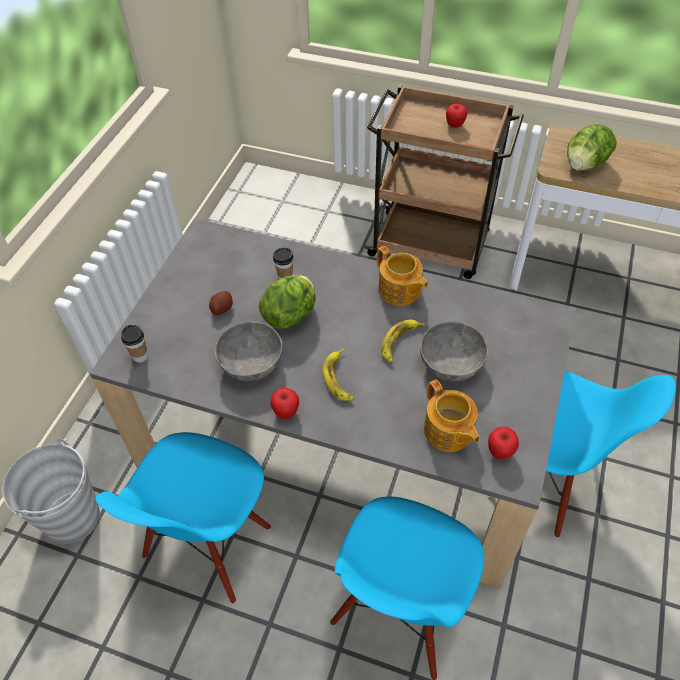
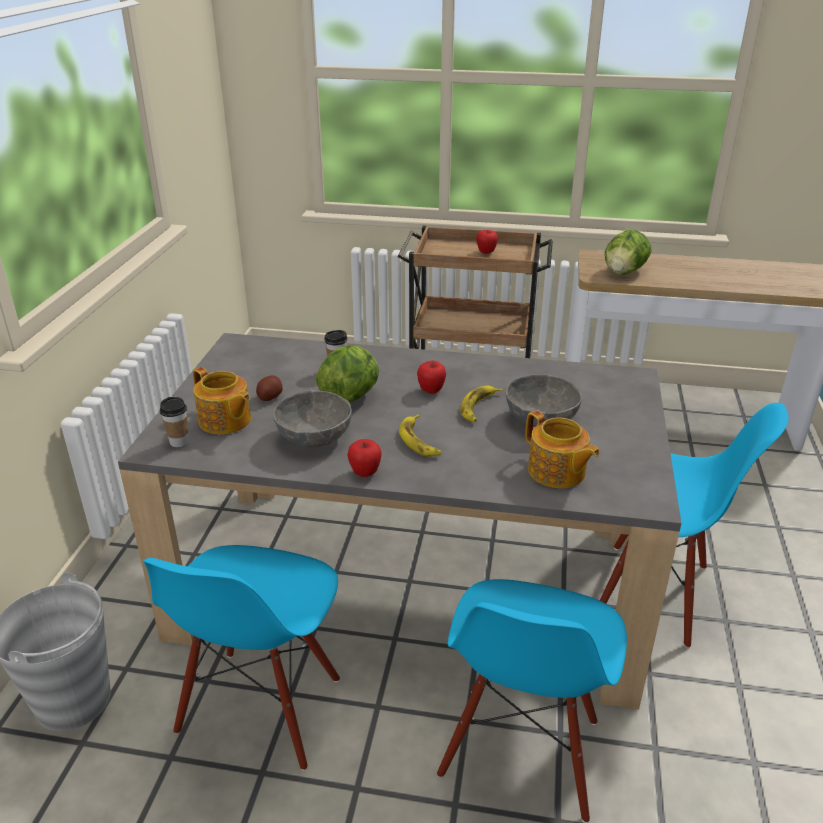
camera: 10 degrees left, 20 degrees down
(399, 291) = (466, 369): teapot -> teapot (225, 421)
(500, 452) = (620, 483): apple -> apple (431, 391)

